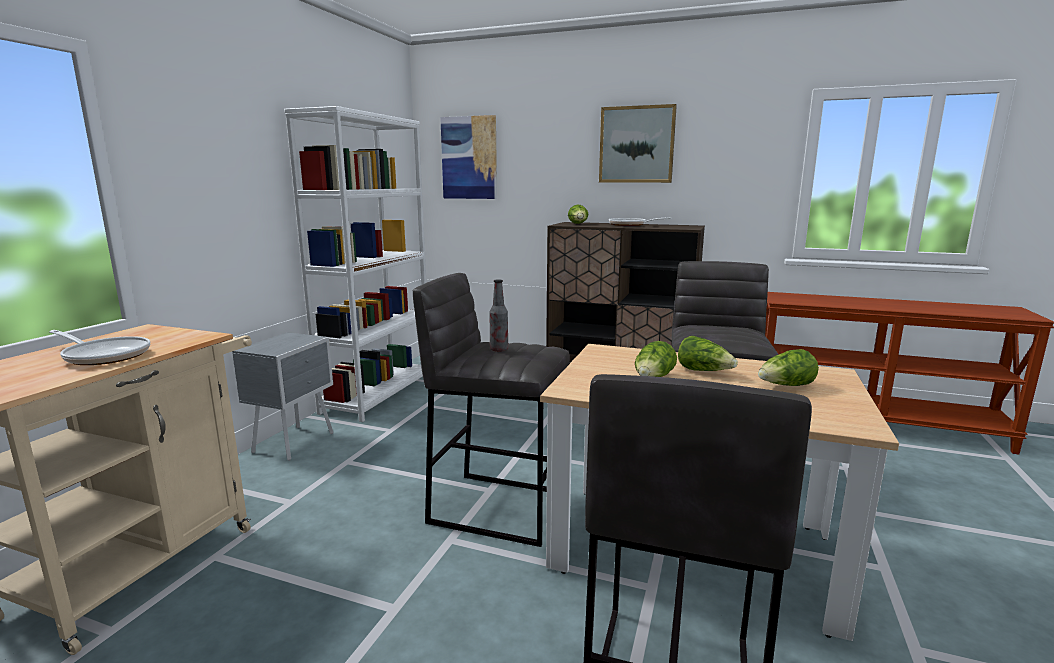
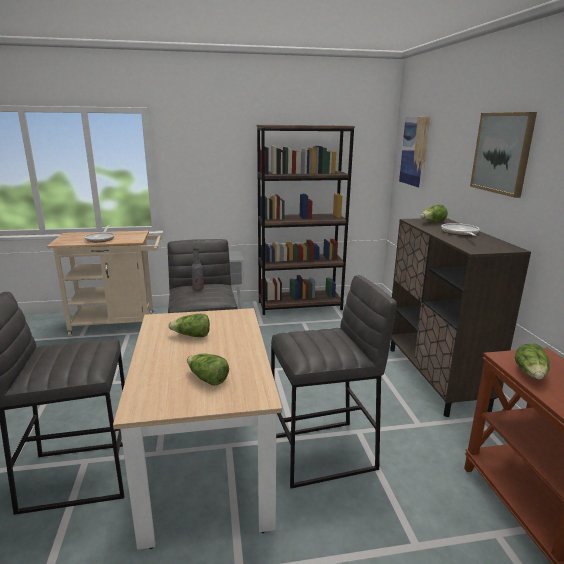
camera: 60 degrees right, 5 degrees up
(378, 394) = (300, 305): white bookcase -> brown bookcase
(704, 371) = (220, 348): lettuce -> lettuce (531, 374)

